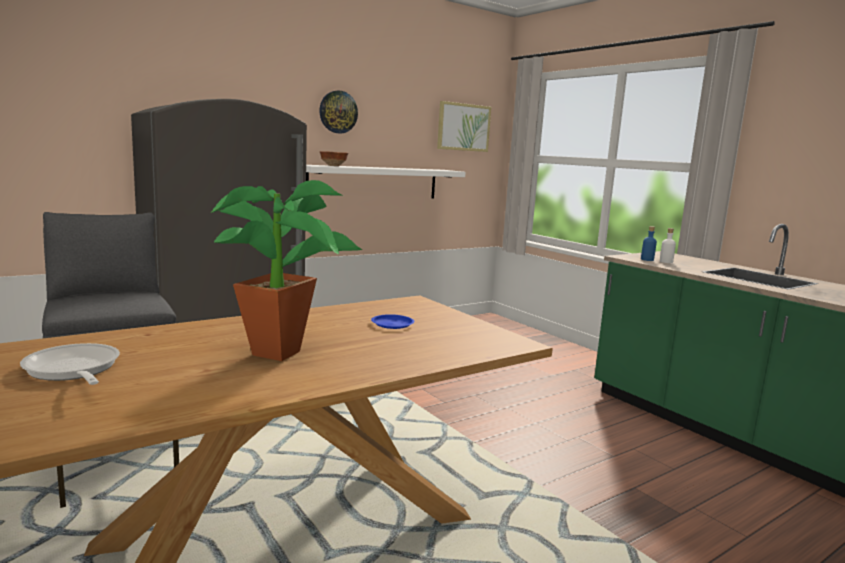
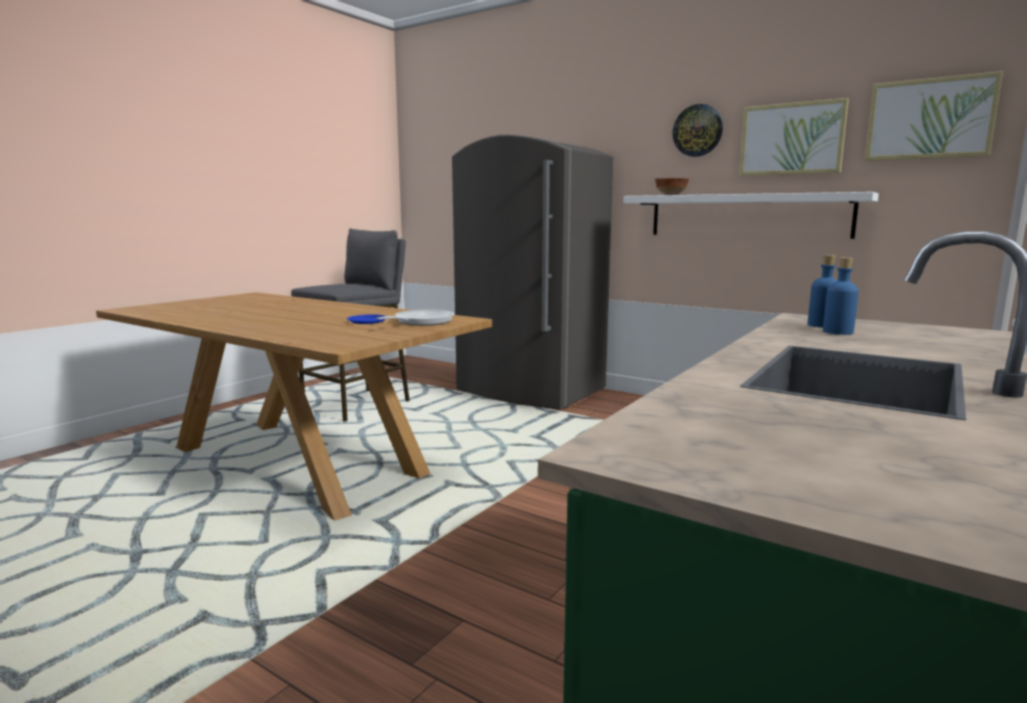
camera: 70 degrees right, 0 degrees up
(73, 370) = (219, 301): frying pan -> frying pan (420, 322)
(286, 351) = (272, 315): potted plant -> none
(399, 129) = (791, 139): none -> picture
(666, 262) = (837, 332): white bottle -> blue bottle

